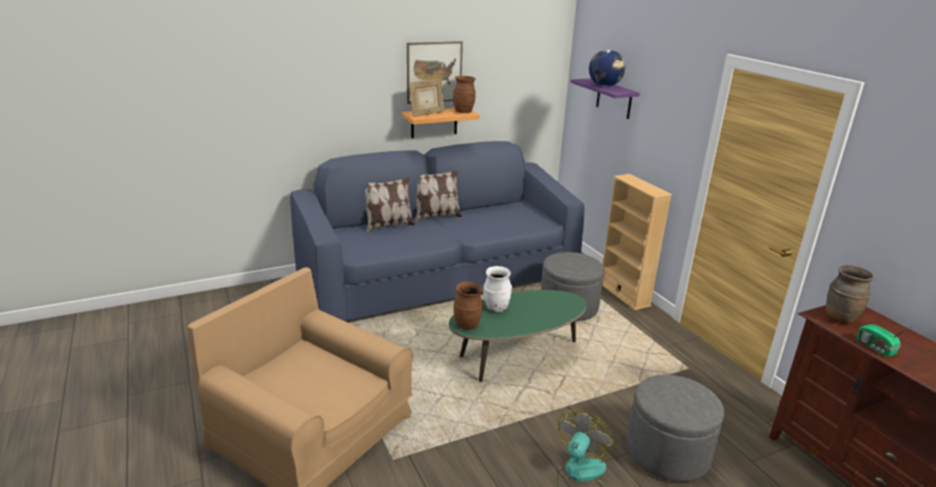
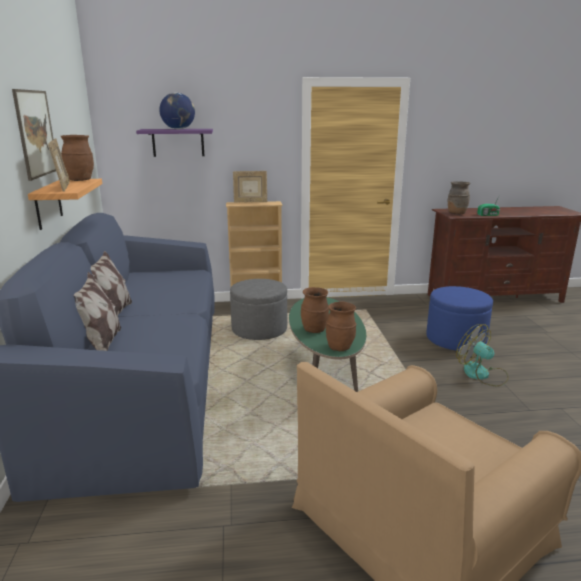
camera: 70 degrees left, 5 degrees down
(496, 308) = (314, 330): white vase -> brown vase
(643, 182) = (250, 202): none -> picture frame
(667, 452) = (455, 339): grey ottoman -> blue ottoman

